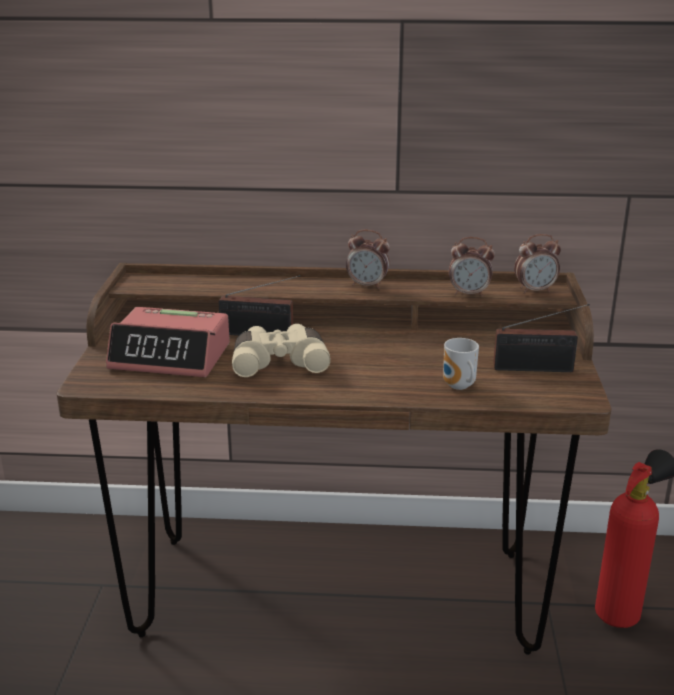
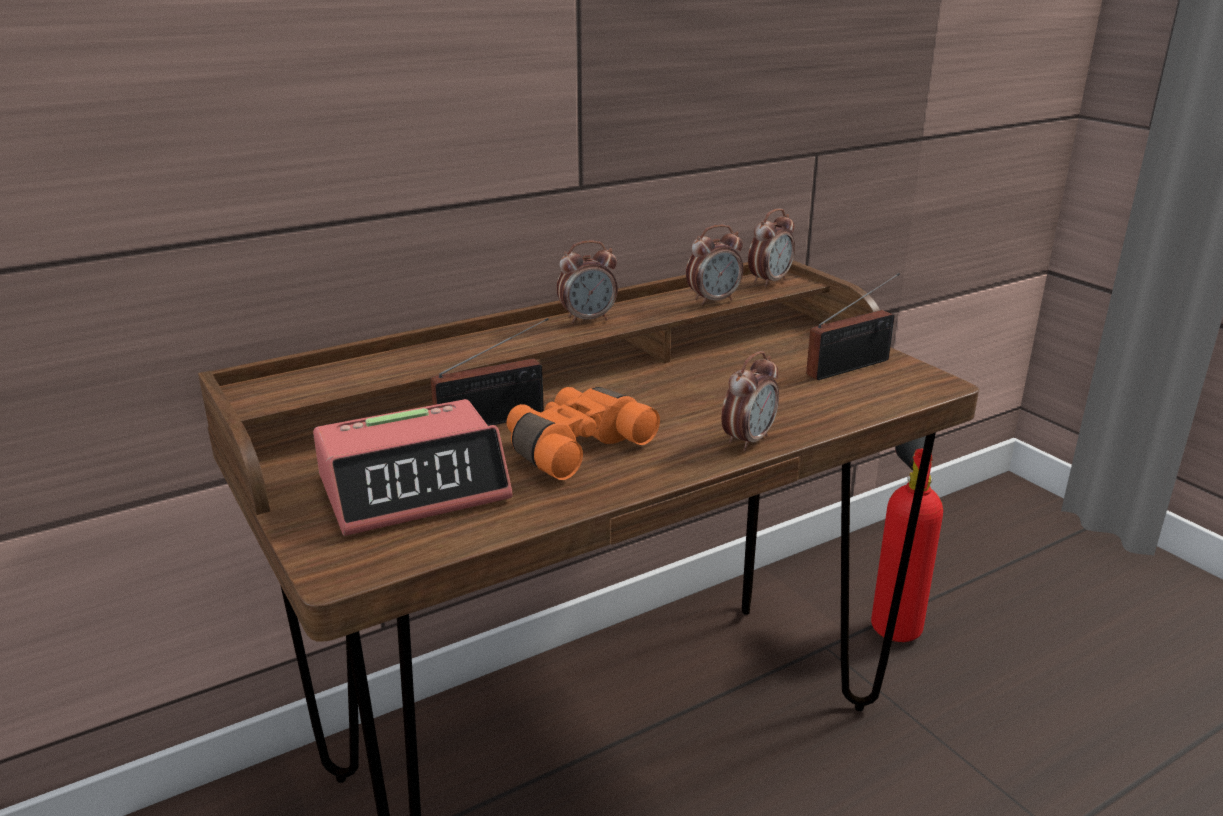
camera: 35 degrees left, 0 degrees up
(279, 362) = (574, 447): beige binoculars -> orange binoculars
(384, 391) = (748, 440): none -> alarm clock
(458, 387) = (813, 410): mug -> none

